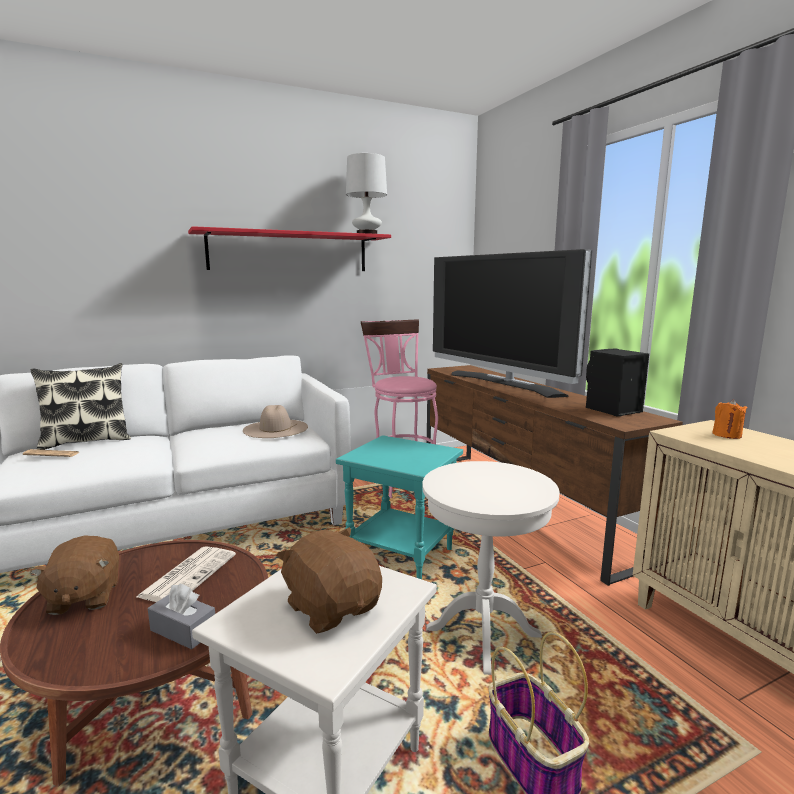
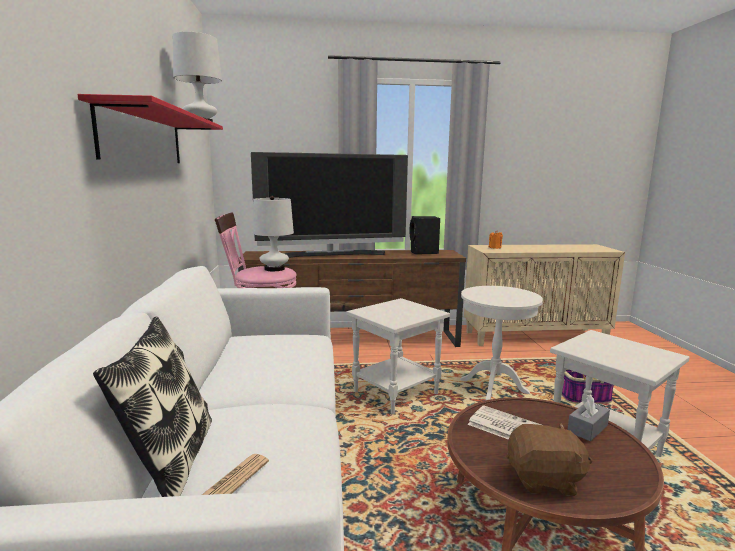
camera: 70 degrees left, 0 degrees up
(275, 428) = (278, 341): beige hat -> none
(332, 607) = (621, 349): brown plush toy -> none
(402, 555) = (395, 392): turquoise side table -> white side table
(409, 380) = (274, 269): none -> white table lamp

